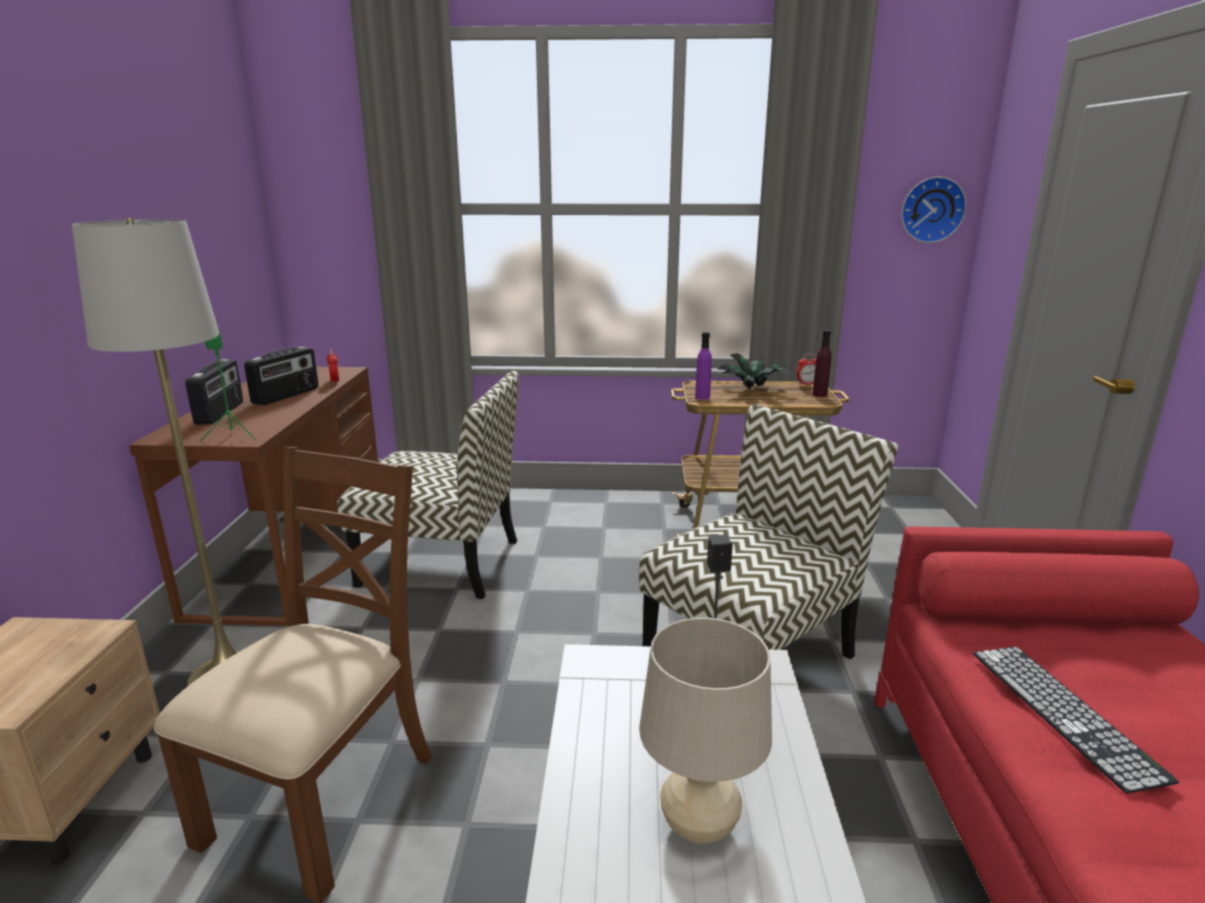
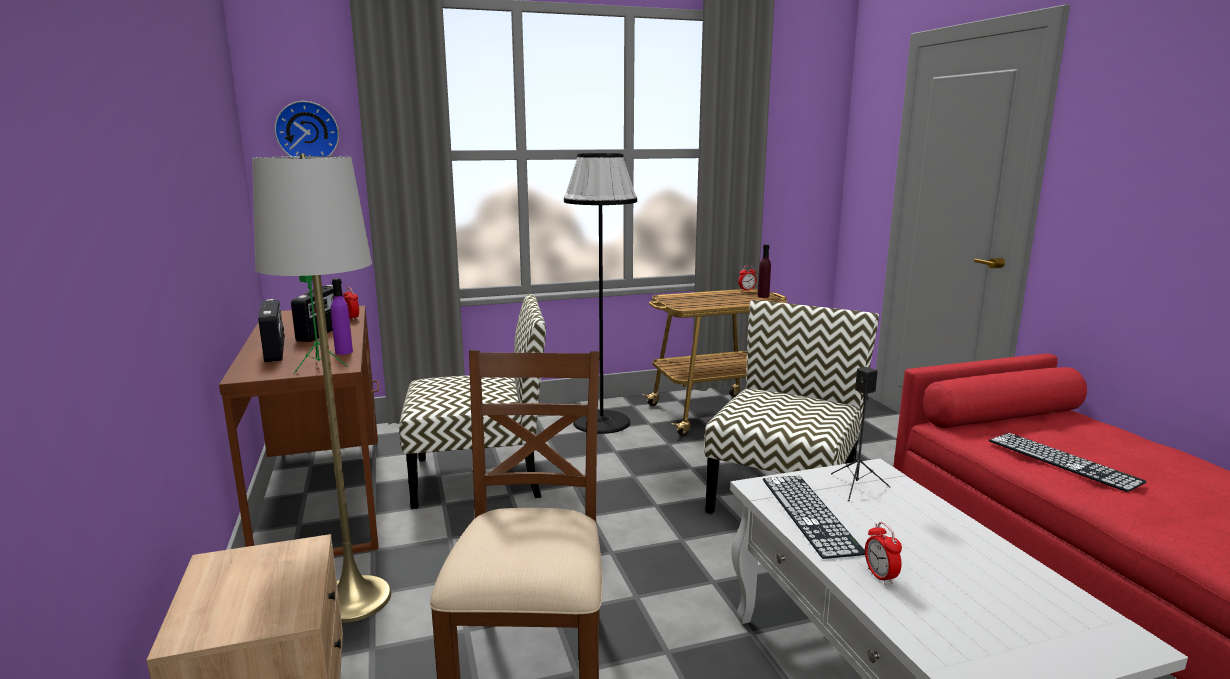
camera: 20 degrees left, 5 degrees down
(605, 837) = (880, 576): none -> alarm clock
(610, 715) = (809, 514): none -> keyboard
(613, 519) = (602, 422): none -> black floor lamp
(699, 826) = (928, 558): beige table lamp -> none
(702, 397) = (680, 305): purple bottle -> purple bottle (344, 352)
(754, 388) = (711, 296): potted plant -> none
(931, 210) = (813, 152): wall clock -> wall clock (307, 132)

